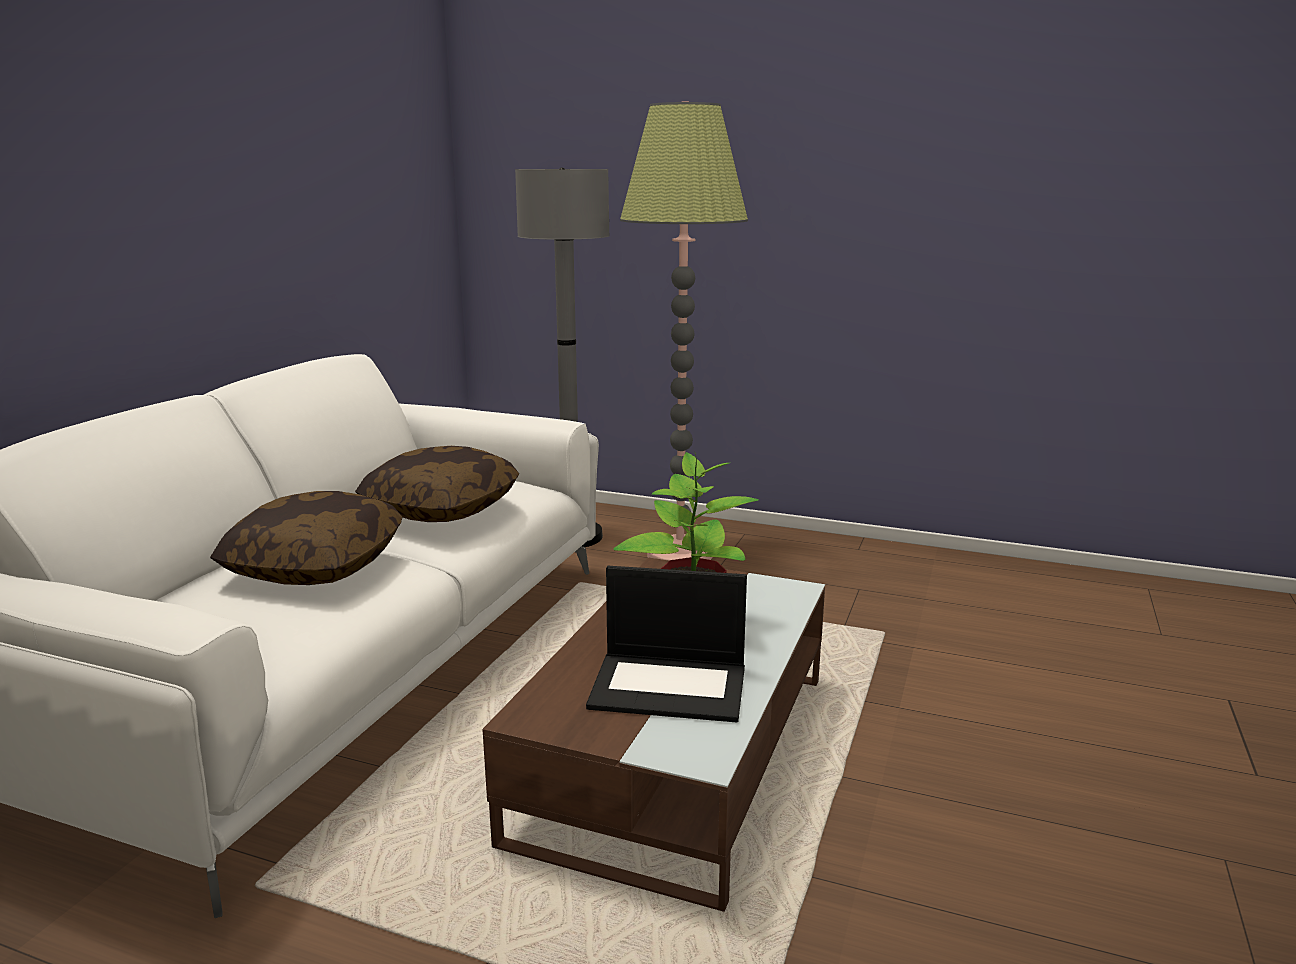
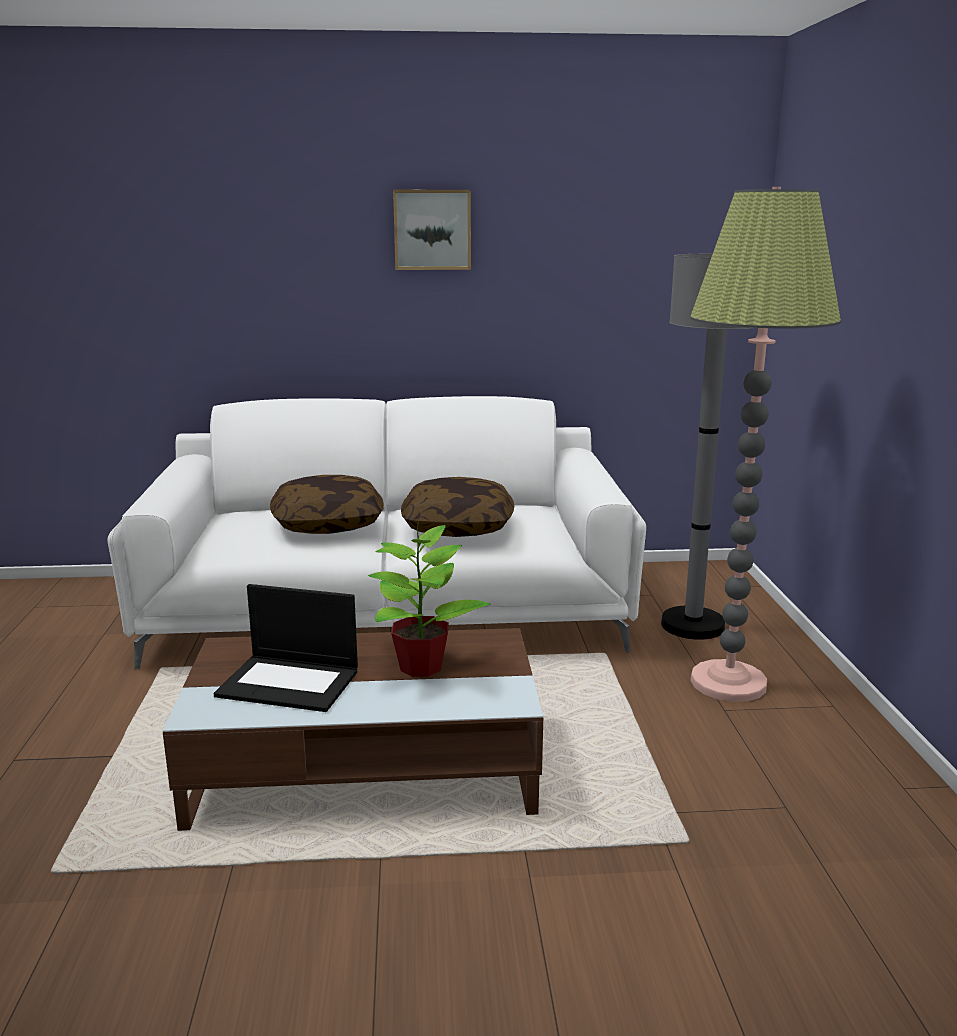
camera: 65 degrees right, 0 degrees up
(190, 143) = (432, 230): none -> picture
(670, 686) = (290, 683): laptop -> laptop turned 60 degrees counterclockwise

